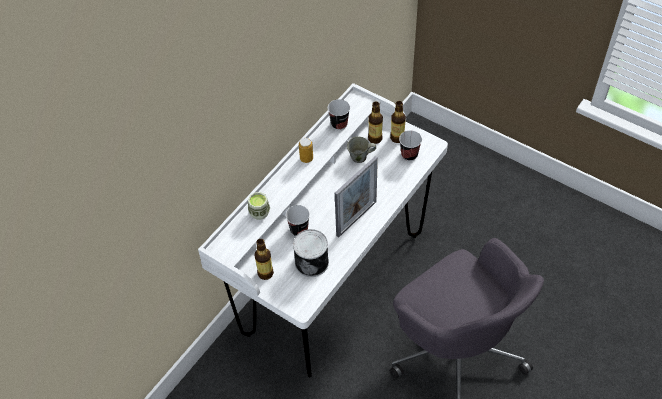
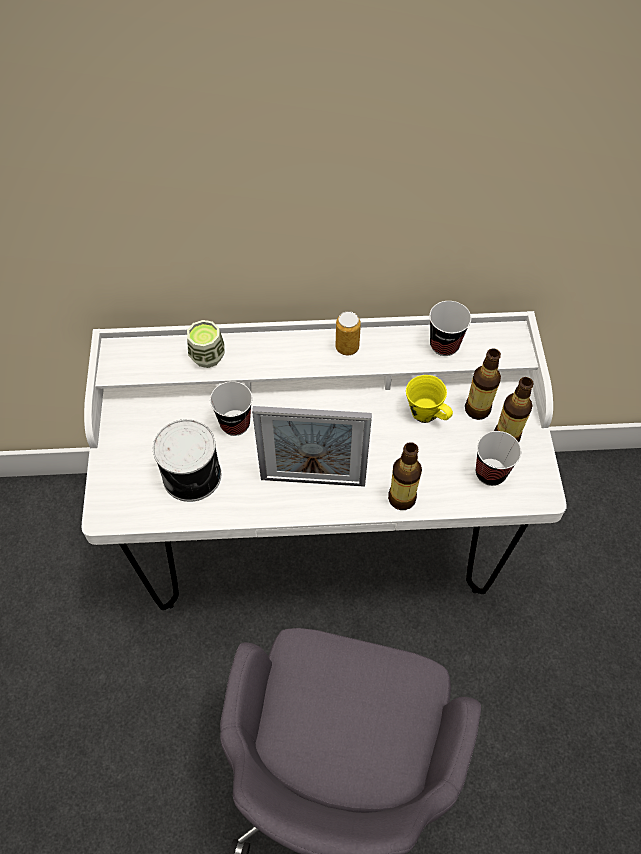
camera: 50 degrees right, 5 degrees up
(265, 273) = (132, 433): bottle -> bottle (401, 498)
(360, 157) = (425, 413): grey mug -> yellow mug

